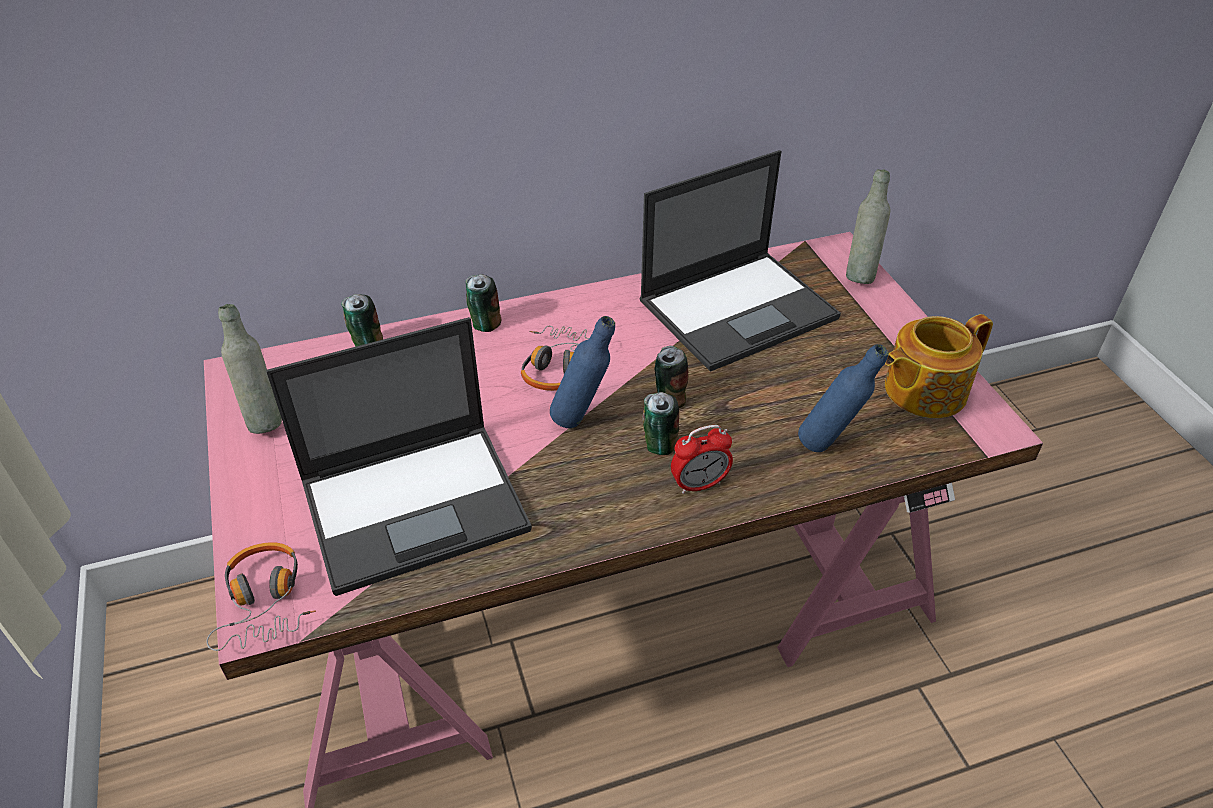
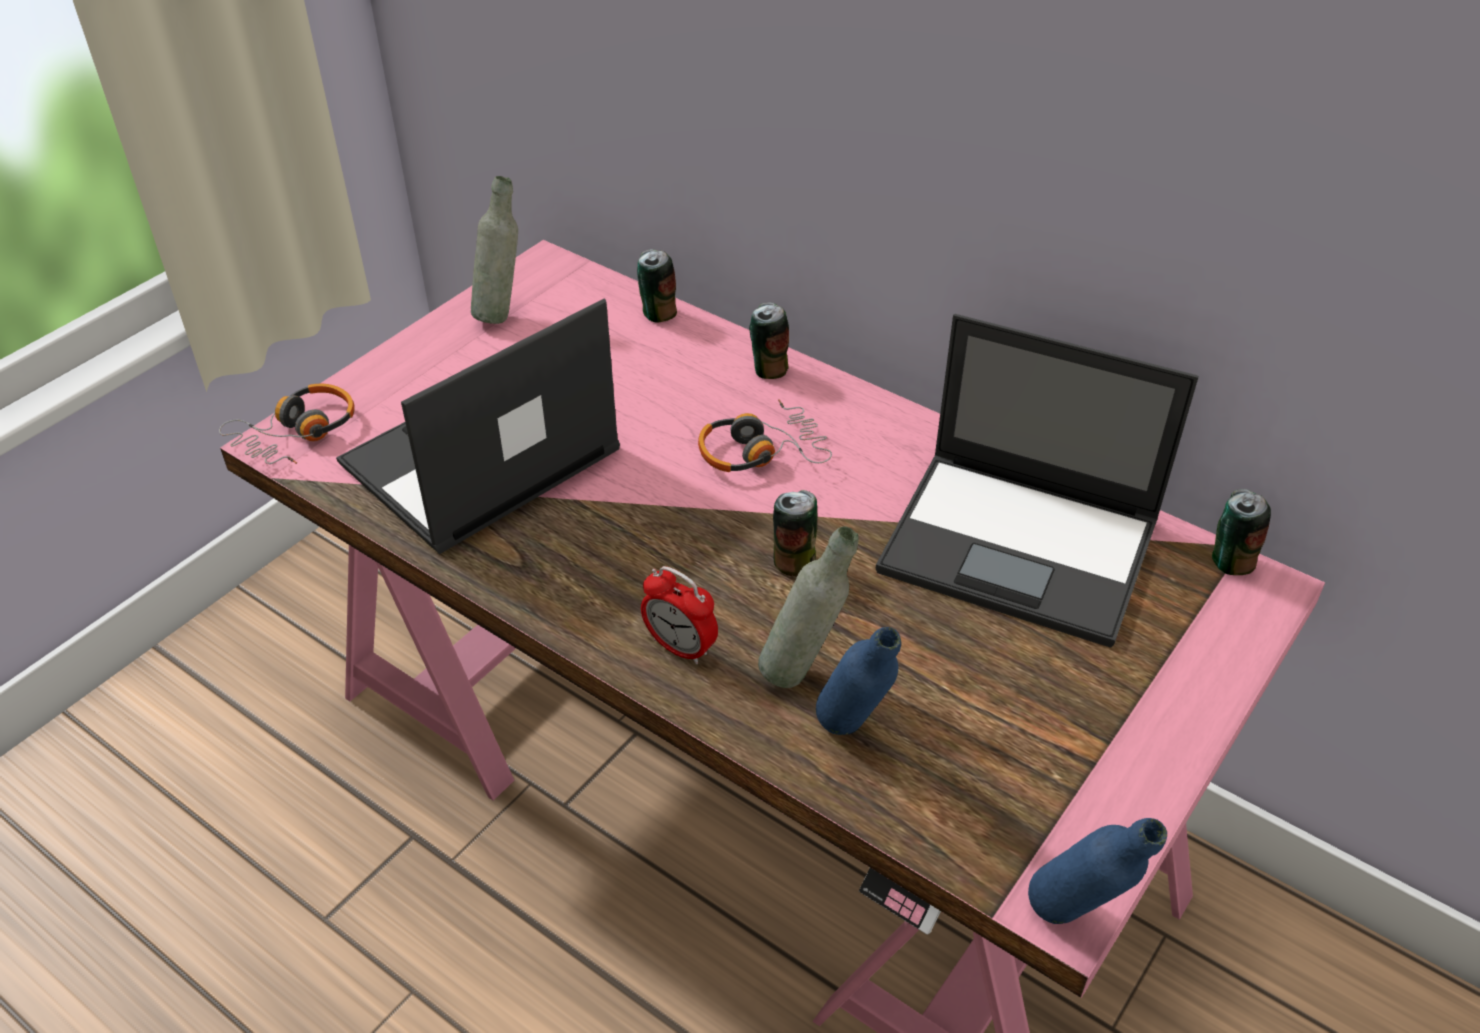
camera: 55 degrees right, 0 degrees up
(417, 504) = (478, 459): laptop -> laptop turned 105 degrees clockwise
(582, 420) = (695, 510): blue bottle -> blue bottle (1074, 923)
(659, 445) = (712, 587): can -> can (1229, 561)
(860, 275) = (1235, 631): grey bottle -> grey bottle (803, 671)
(923, 390) = (1057, 793): teapot -> none

